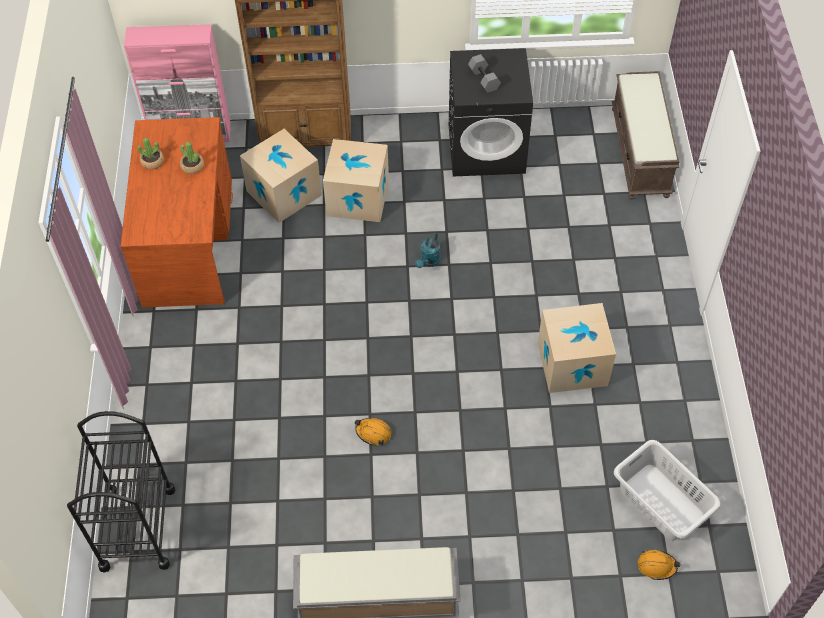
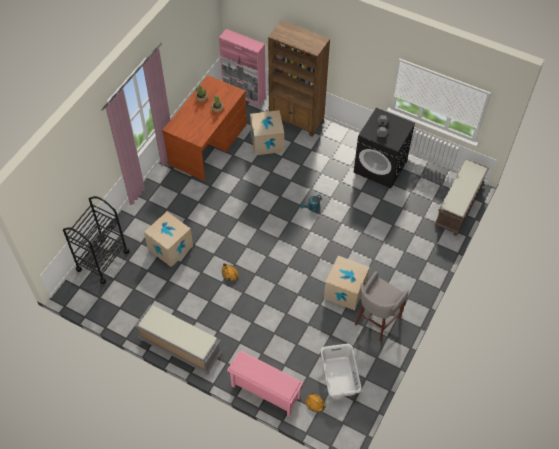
camera: 30 degrees right, 0 degrees up
(358, 198) = (300, 161): cardboard box -> cardboard box (170, 248)
(567, 594) = (264, 392): none -> pink shoe rack
(651, 385) = (376, 321): none -> grey stool

